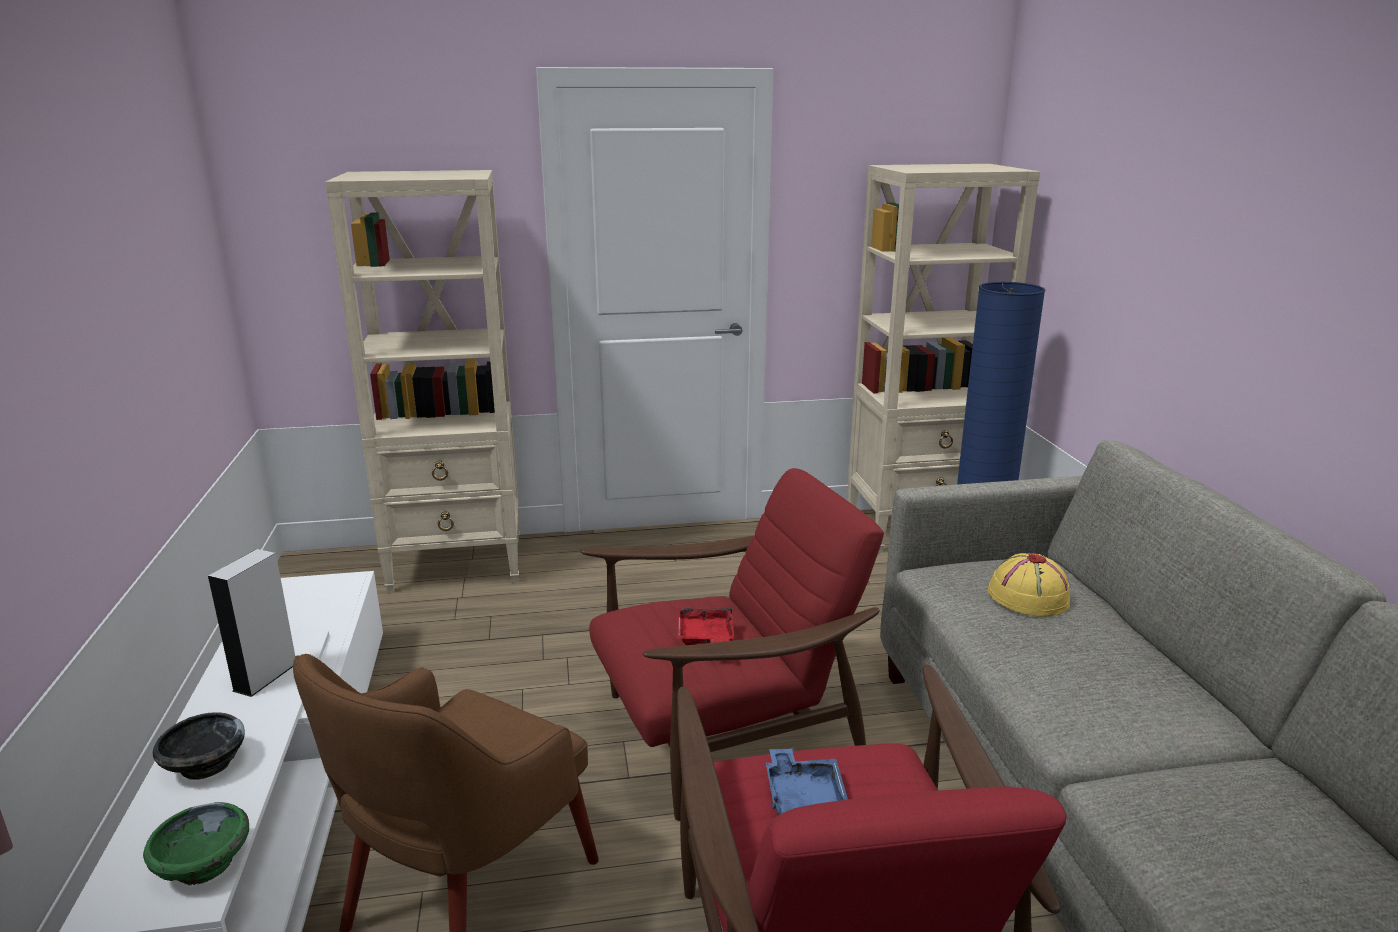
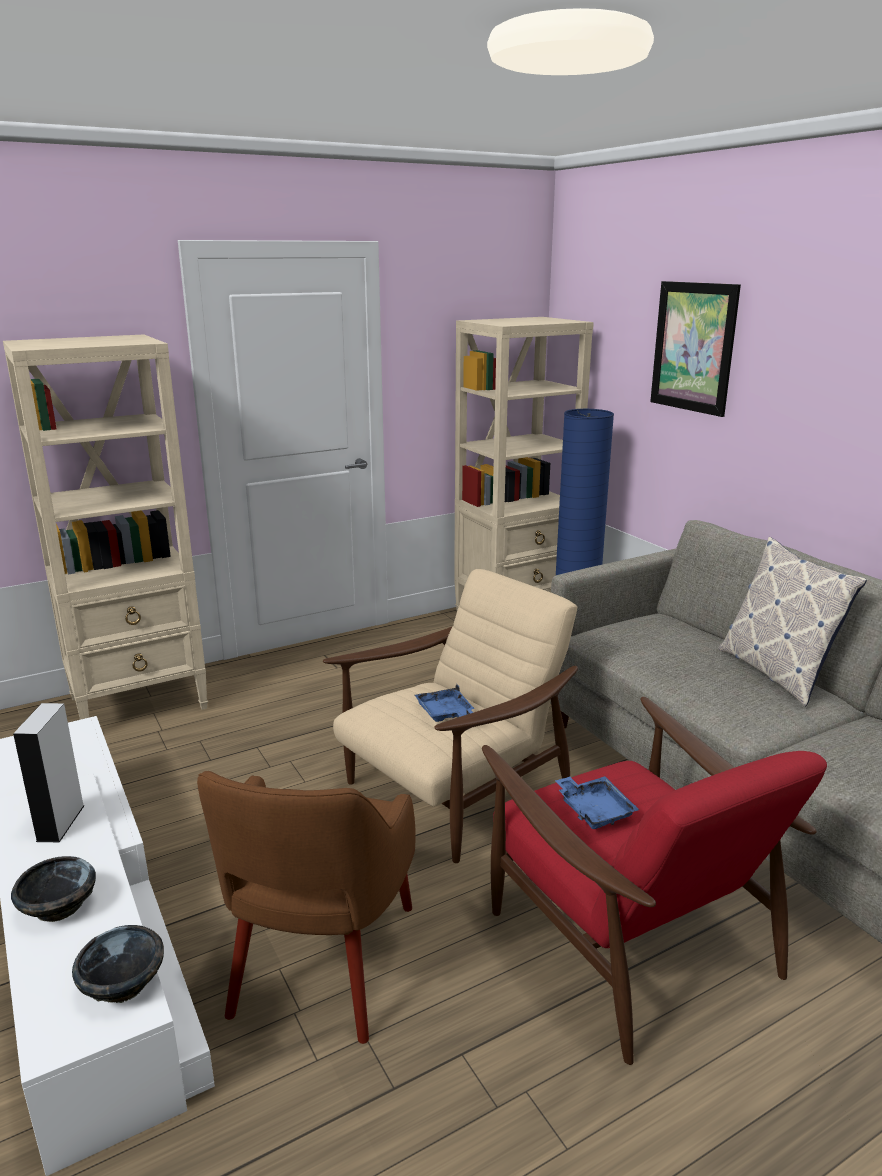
camera: 20 degrees left, 0 degrees up
(203, 865) = (123, 984): green bowl -> black bowl
(705, 637) = (445, 713): red tray -> blue tray
(725, 731) = (454, 790): red armchair -> beige armchair
(1027, 597) = (667, 641): yellow hat -> none
(1150, 207) = (693, 347): none -> picture
(1159, 667) = (776, 673): none -> pillow

